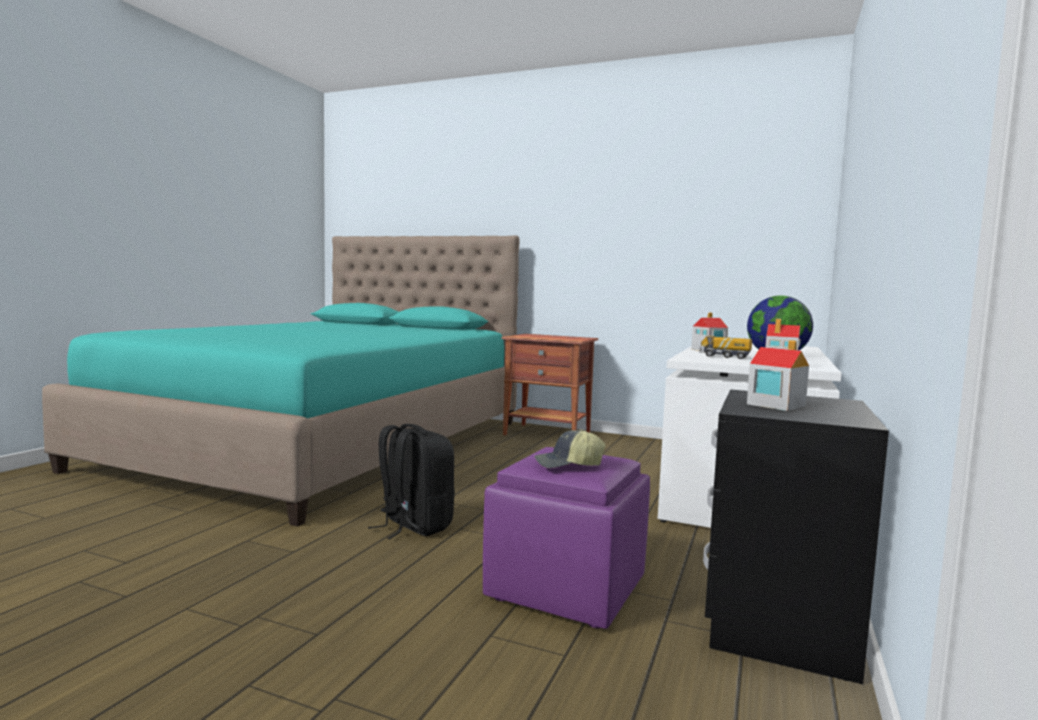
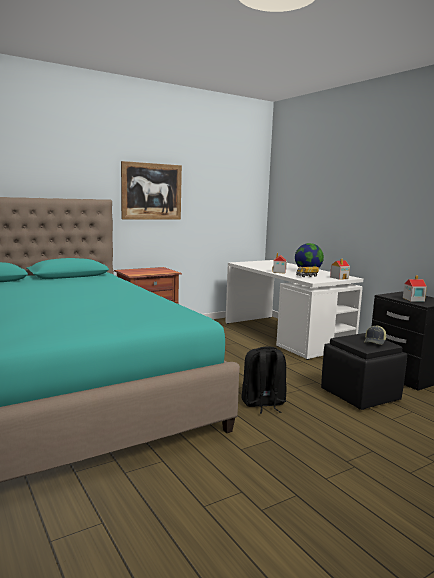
camera: 55 degrees left, 5 degrees up
(565, 587) = (359, 395): purple ottoman -> black ottoman
(588, 224) = (151, 191): none -> picture

